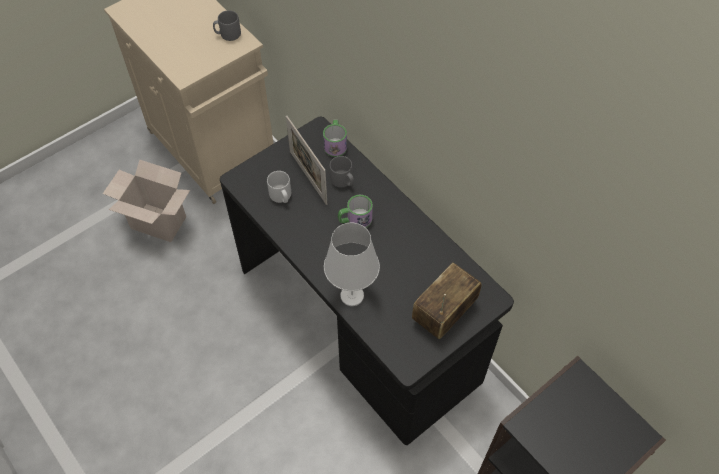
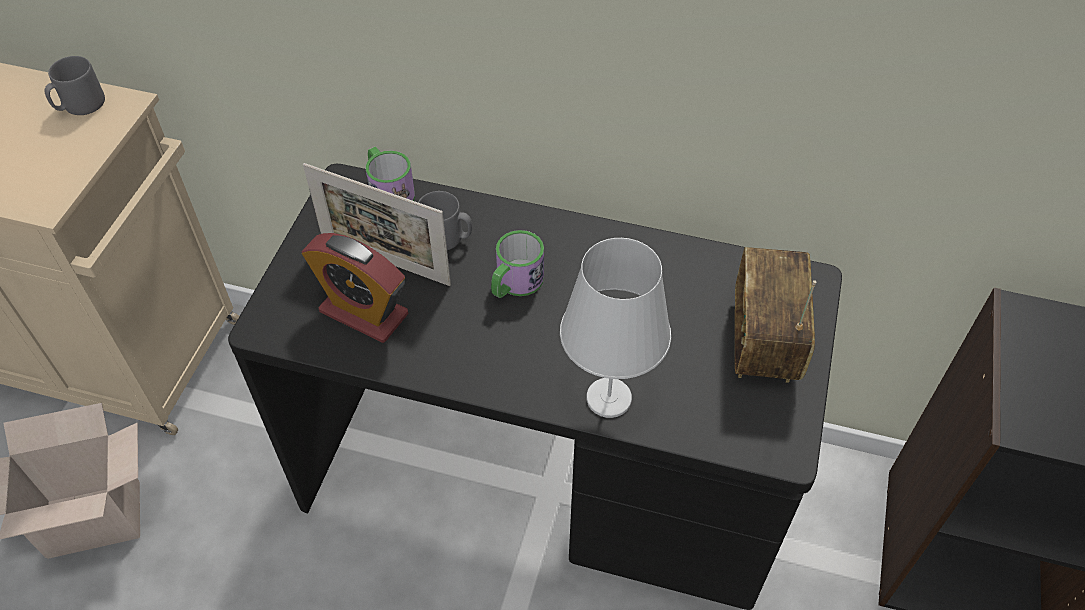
camera: 35 degrees left, 5 degrees down
(281, 196) = (364, 312): grey mug -> alarm clock

